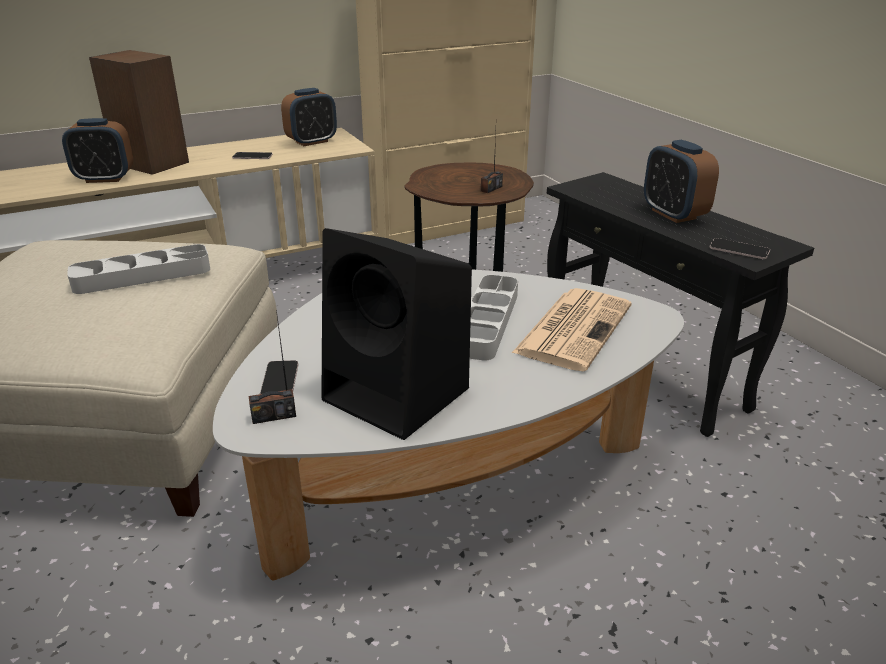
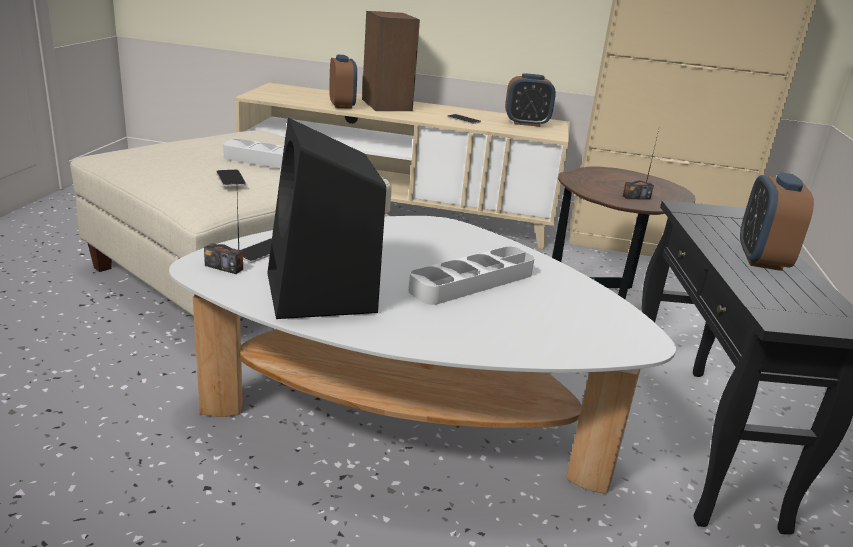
camera: 35 degrees right, 5 degrees down
(105, 179) = (342, 105): alarm clock -> alarm clock turned 135 degrees counterclockwise
(573, 328) = (541, 316): newspaper -> none
(739, 249) = (782, 308): phone -> phone (231, 179)

